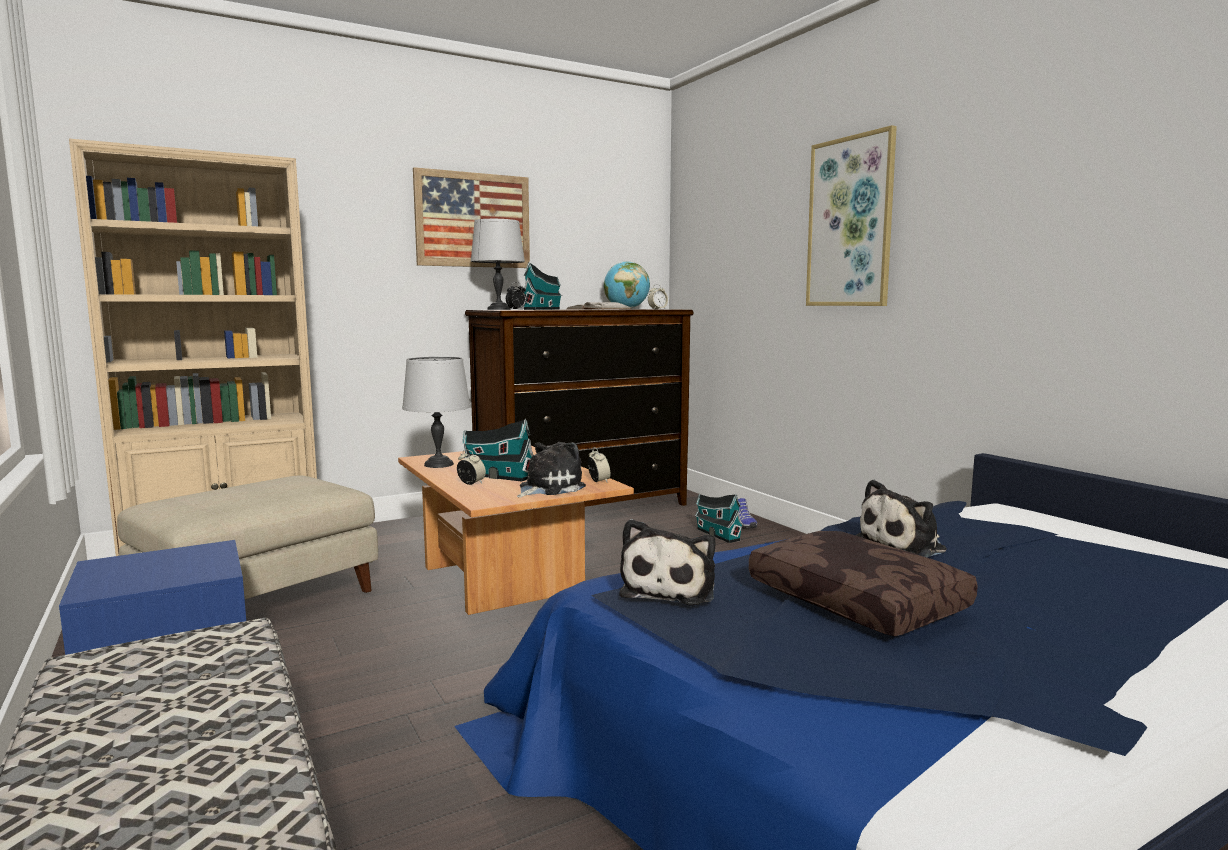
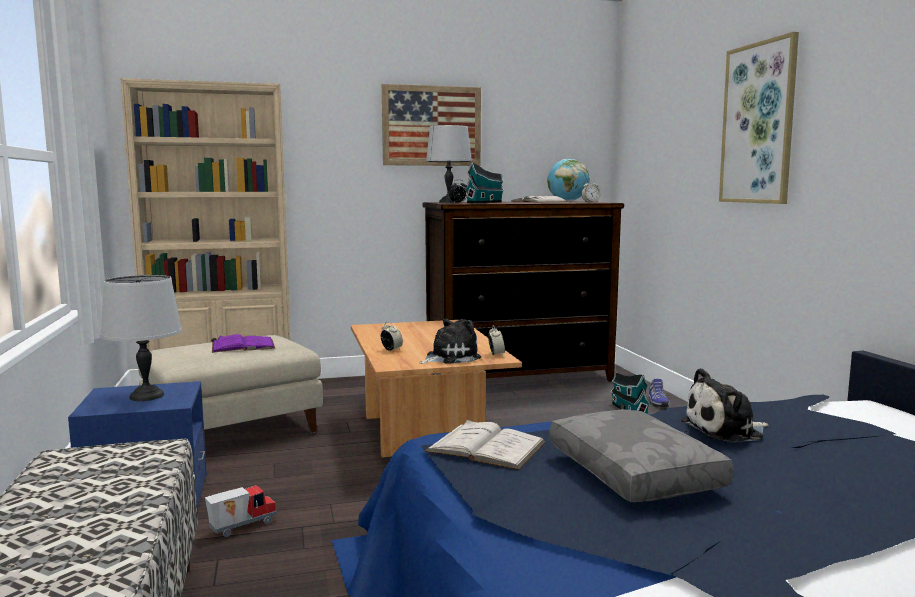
camera: 15 degrees right, 0 degrees up
(269, 490) = (243, 345): none -> purple book
(323, 724) = (241, 526): none -> toy truck
(439, 464) = (378, 332): grey table lamp -> grey table lamp (147, 396)
(497, 476) = (416, 345): toy house -> none
(671, 589) = (486, 447): plush toy -> white book
(859, 601) = (636, 472): brown pillow -> grey pillow

